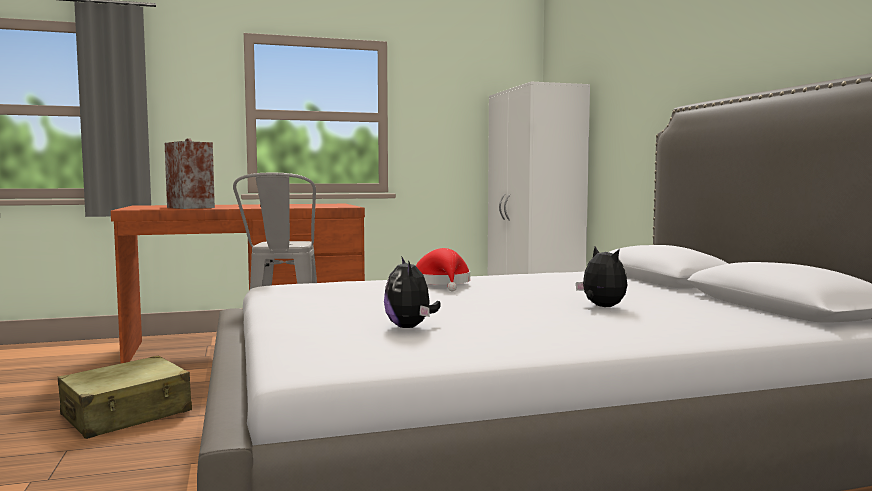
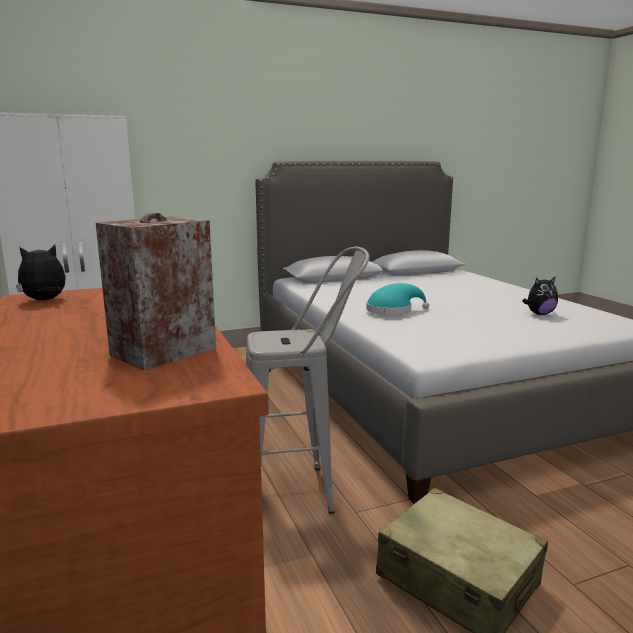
camera: 95 degrees left, 10 degrees up
(442, 283) = (392, 310): red hat -> turquoise hat
(601, 307) = (443, 289): plush toy -> plush toy (45, 300)

